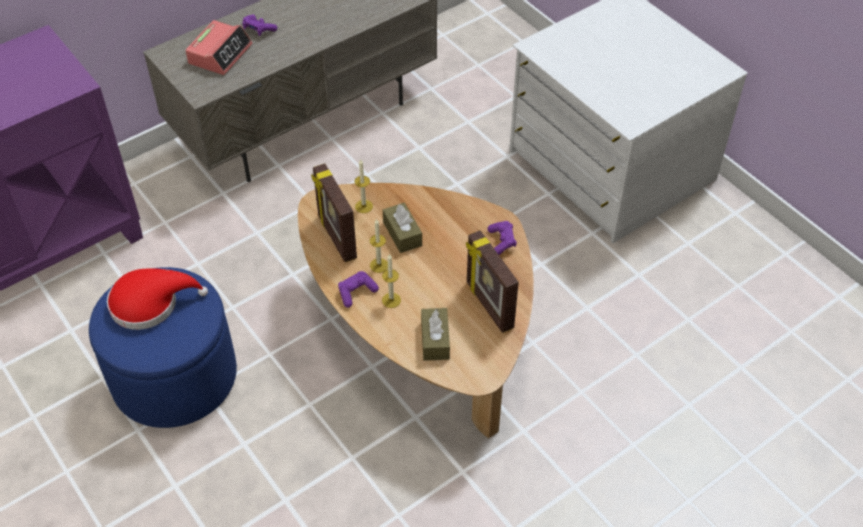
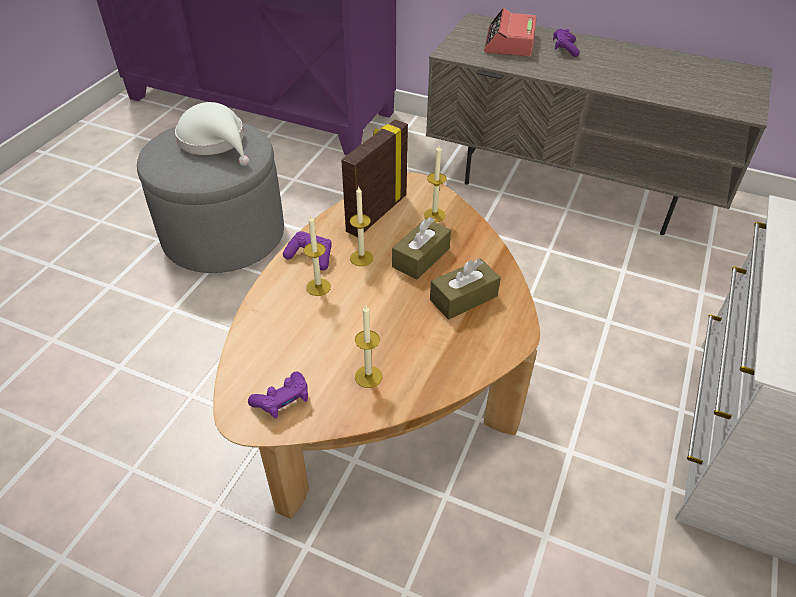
camera: 60 degrees right, 5 degrees down
(150, 303) = (215, 142): red hat -> white hat
(174, 377) = (224, 235): blue ottoman -> grey ottoman
(220, 54) = (509, 43): alarm clock -> alarm clock turned 105 degrees clockwise
(435, 340) = (282, 348): brown tissue box -> brown tissue box (463, 298)
(488, 305) = (368, 376): picture frame -> candle
(501, 242) = (482, 347): purple game controller -> purple game controller (282, 401)

